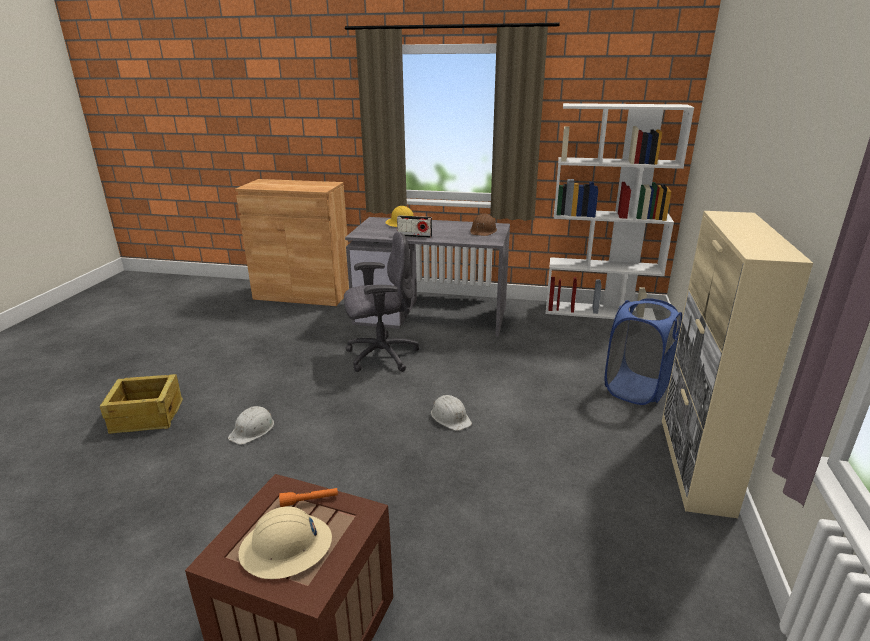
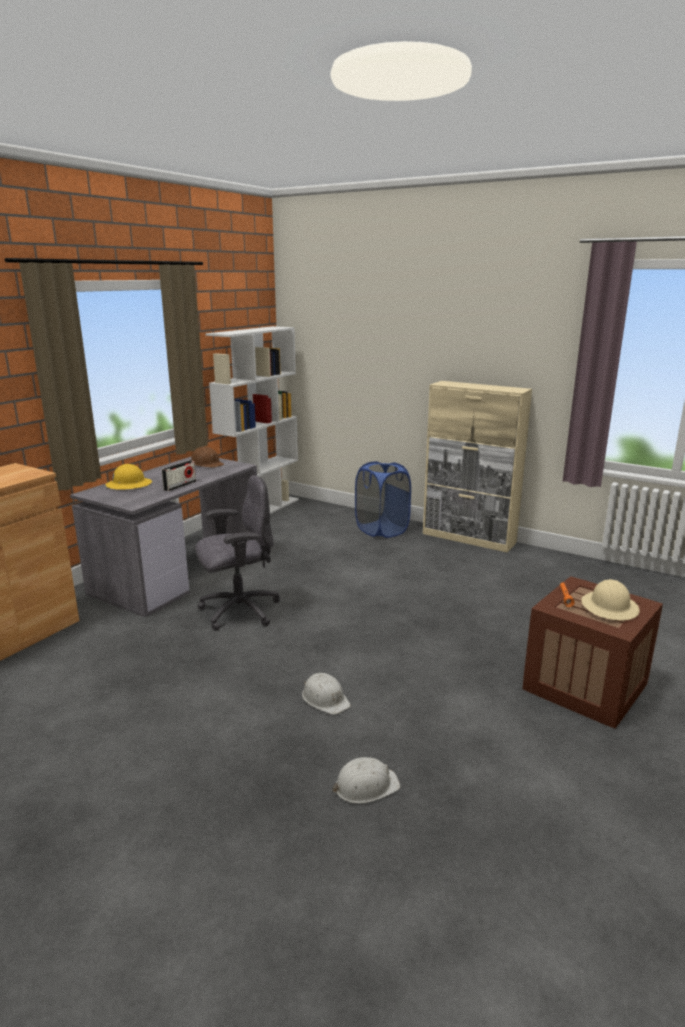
camera: 70 degrees left, 5 degrees down
(146, 416) = (236, 783): crate -> none
(380, 356) = (238, 611): grey office chair -> grey office chair turned 60 degrees clockwise
(450, 417) = (372, 597): white hard hat -> white hard hat (365, 786)

